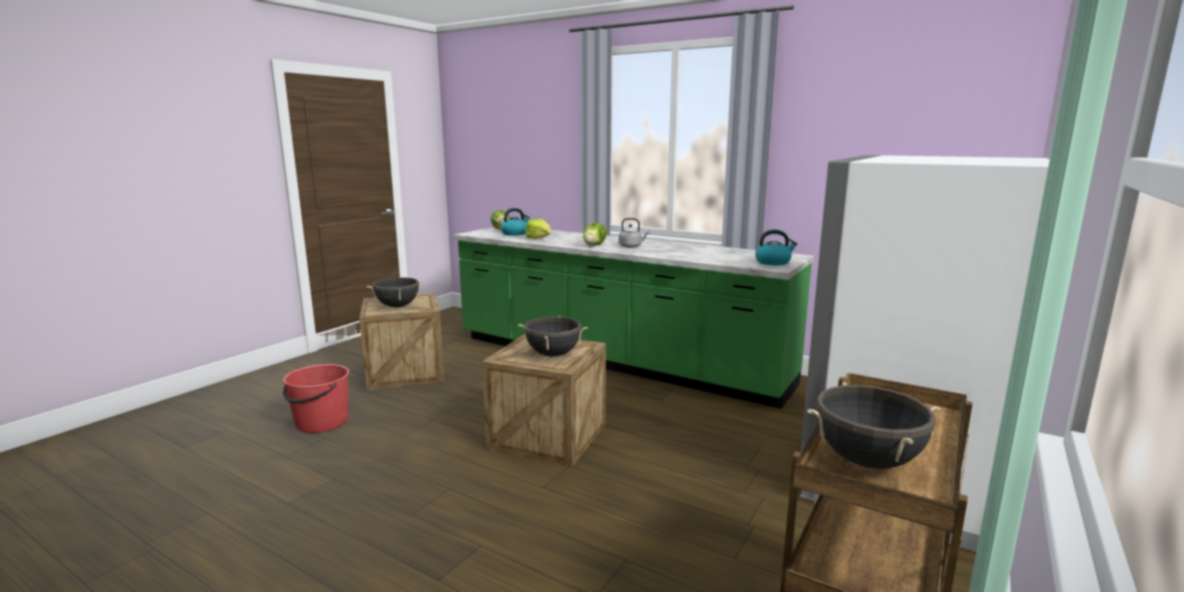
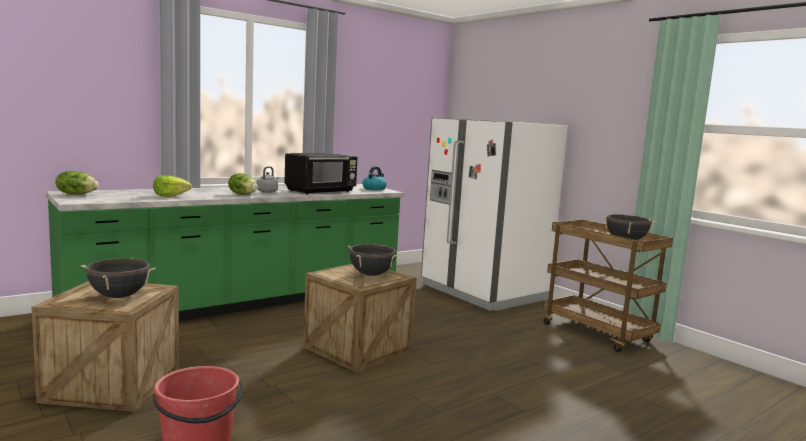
camera: 70 degrees left, 5 degrees down
(515, 233) = (120, 195): kettle -> none
(686, 254) = (321, 191): none -> black microwave

